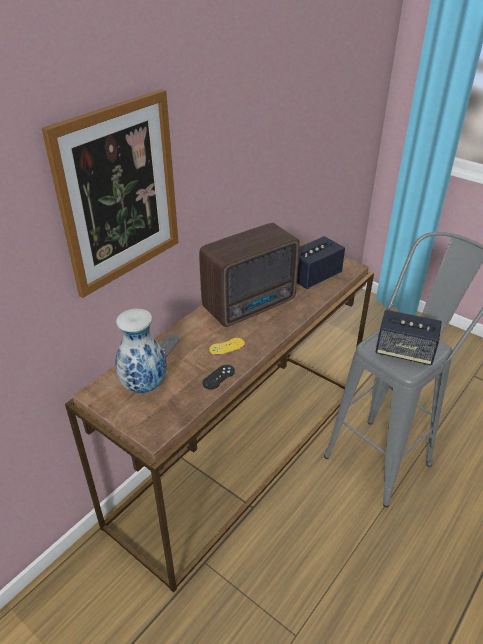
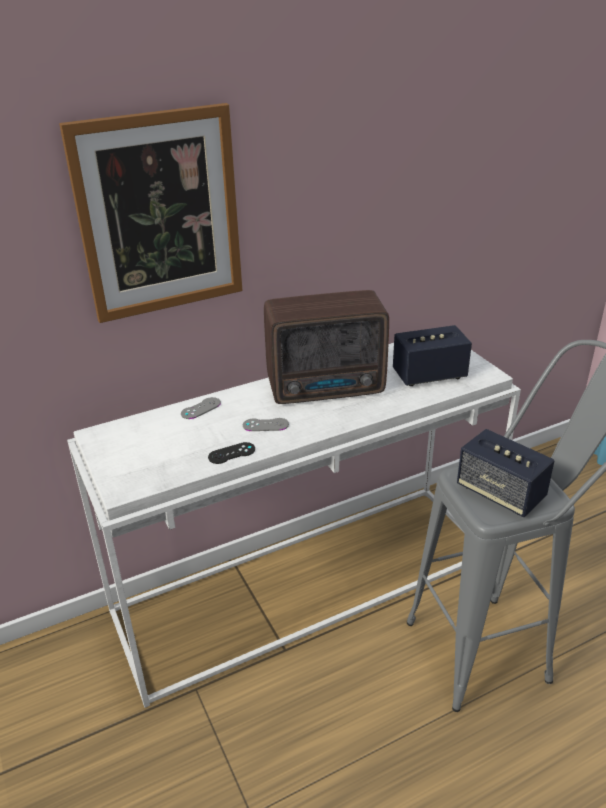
camera: 25 degrees right, 5 degrees down
(144, 385) = (148, 440): vase -> none
(227, 346) = (265, 425): yellow game controller -> grey game controller
(241, 450) = (308, 581): brown console table -> white console table

